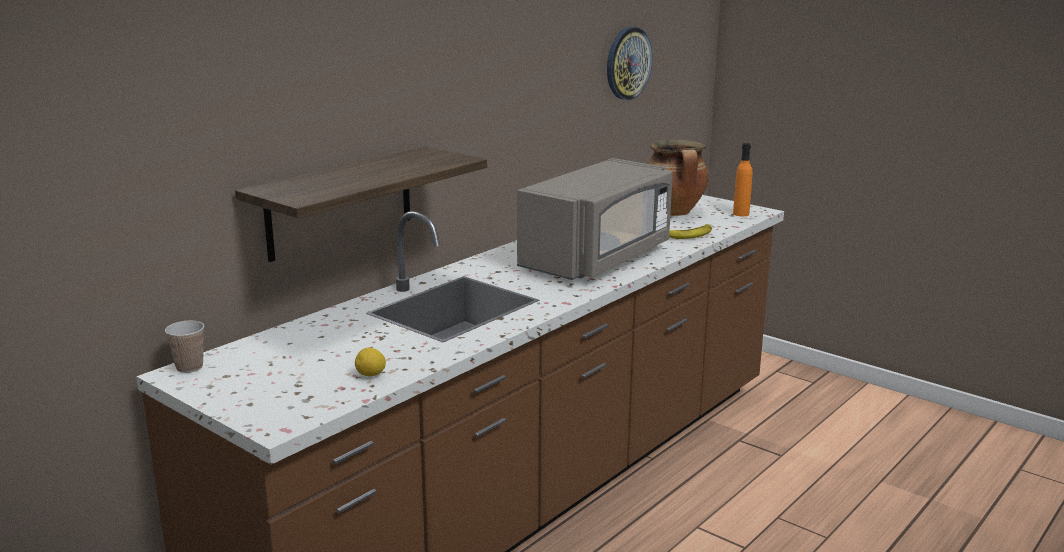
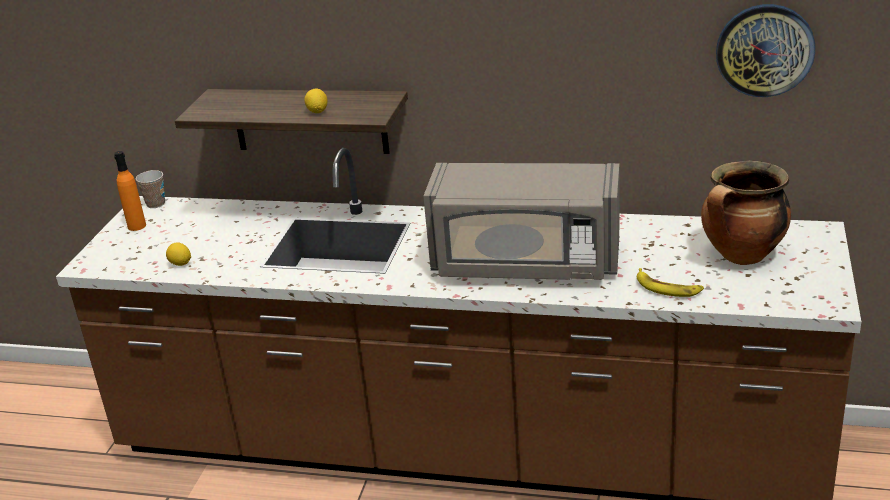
camera: 65 degrees right, 10 degrees up
(407, 168) = (317, 111): none -> lemon
(741, 214) = (799, 296): orange bottle -> orange bottle (137, 226)

